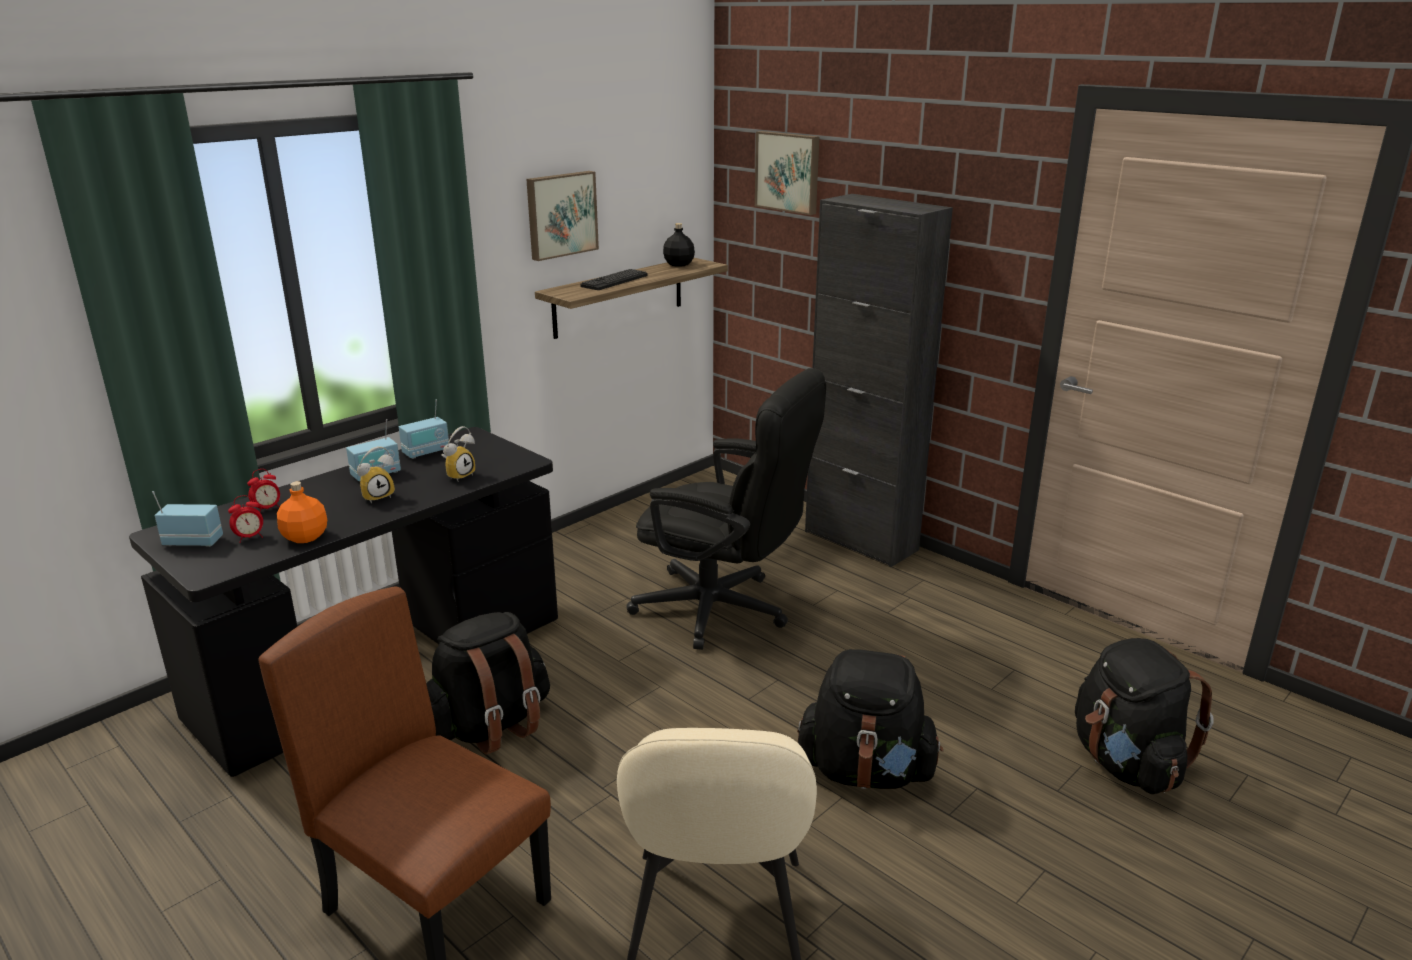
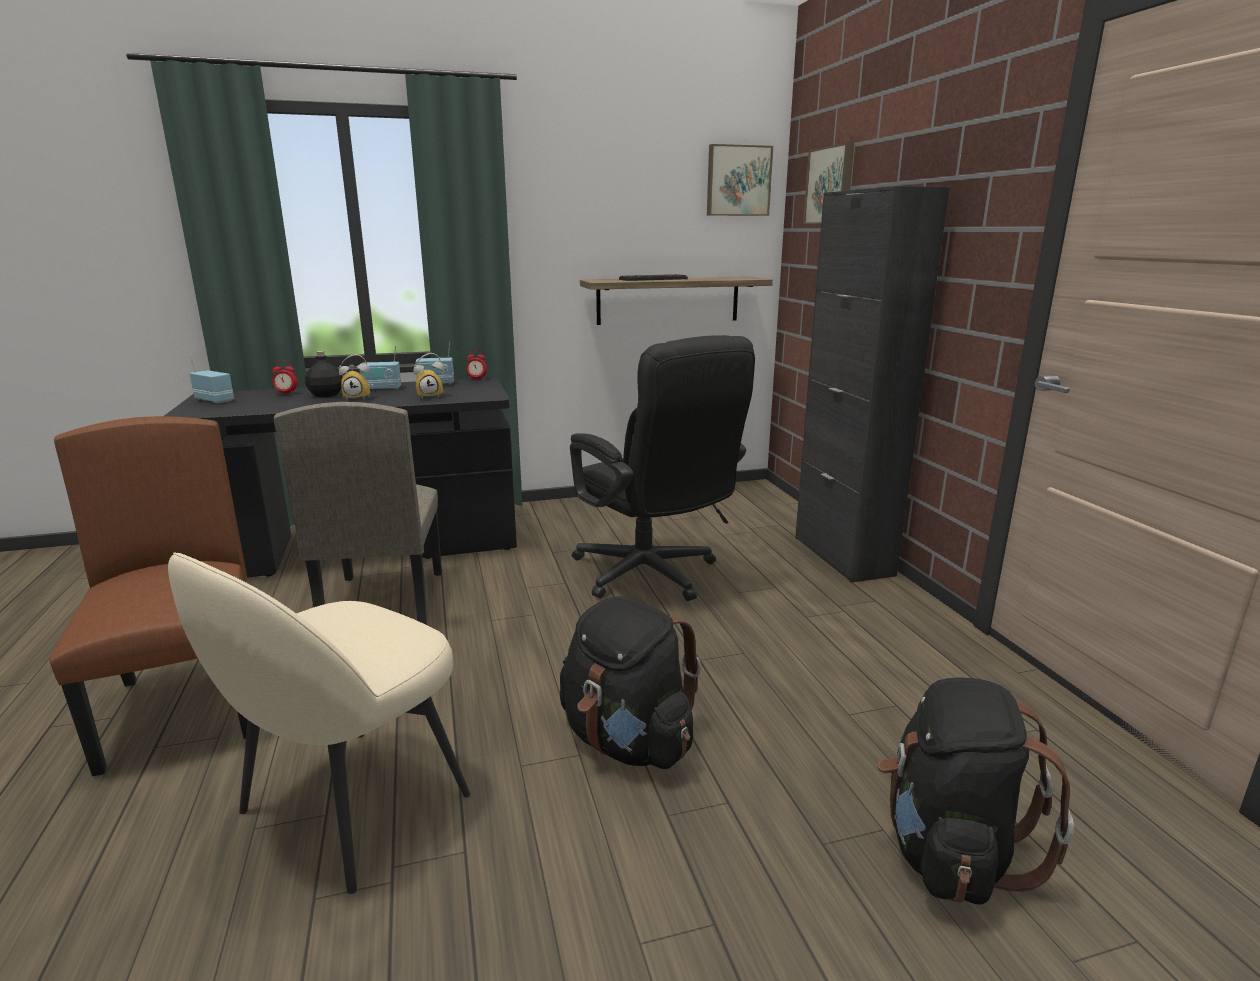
camera: 30 degrees right, 5 degrees down
(250, 538) = (245, 403): alarm clock -> alarm clock (477, 379)
(305, 537) = (273, 408): orange bottle -> none
(491, 726) = (382, 603): black backpack -> beige chair
(560, 214) = (611, 216): picture -> picture (738, 181)
(679, 264) = (730, 277): black bottle -> black bottle (326, 395)

